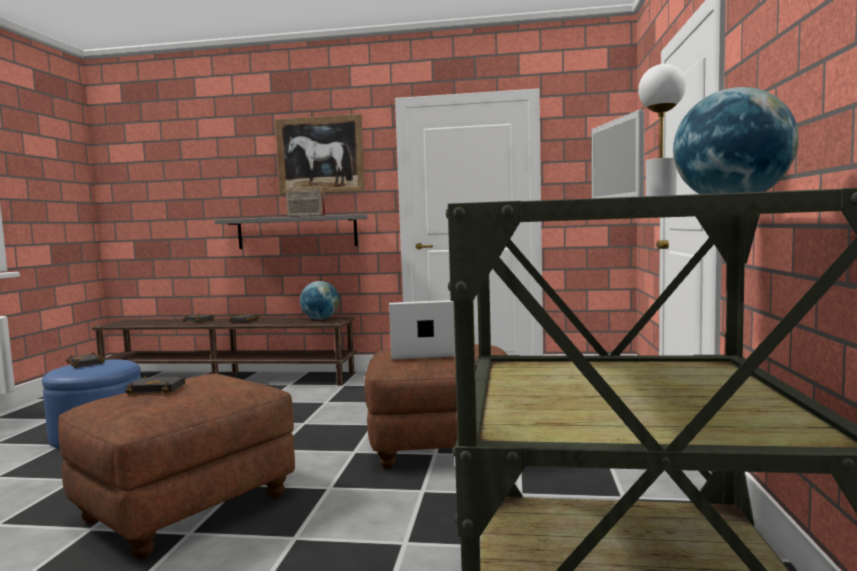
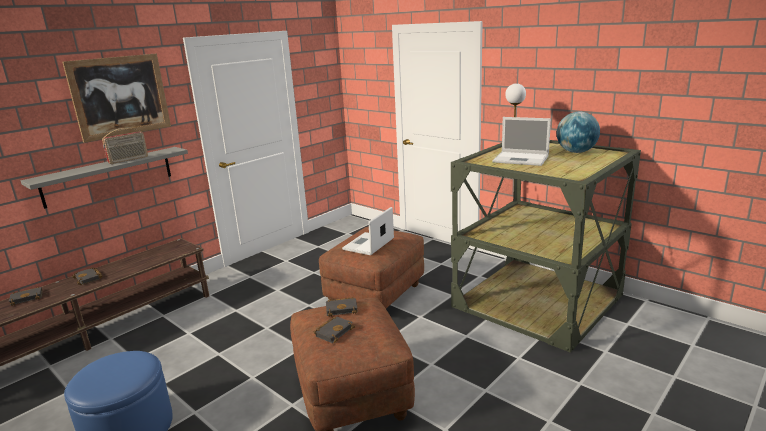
camera: 55 degrees left, 15 degrees up
(87, 363) = (98, 374): black book -> black book (342, 308)
(320, 319) = (163, 250): globe -> none

